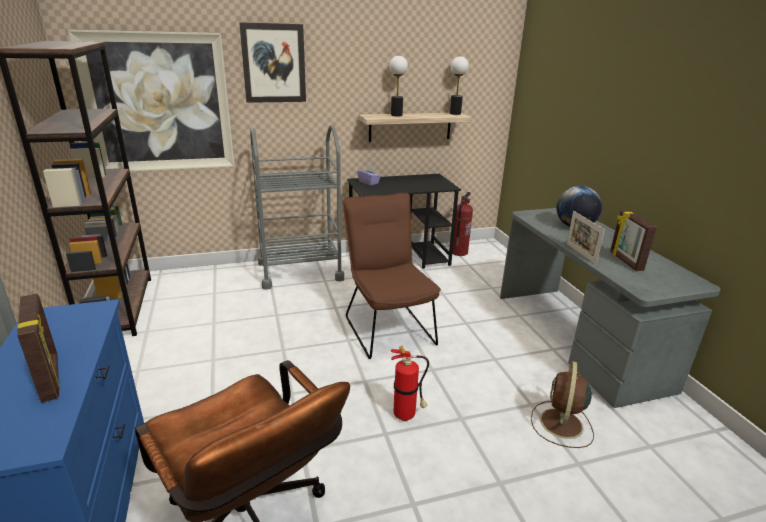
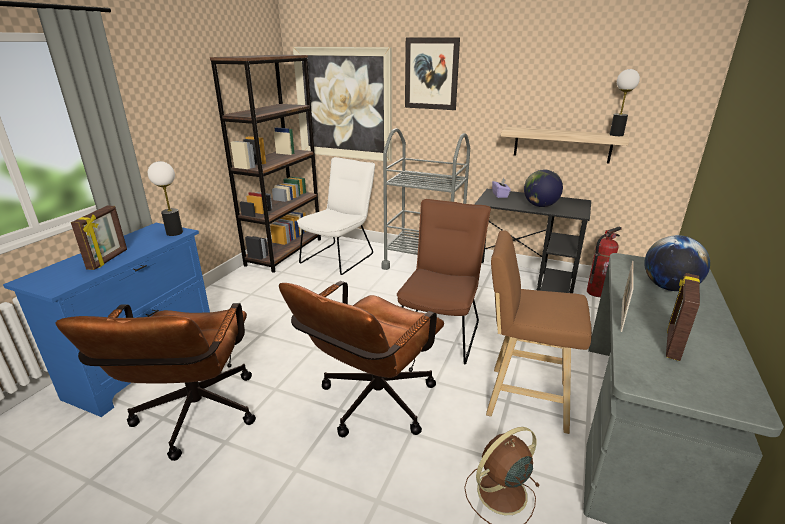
camera: 40 degrees right, 0 degrees up
(201, 291) = (340, 256): none -> white chair
(396, 115) = (542, 130): table lamp -> table lamp (174, 233)
(407, 415) = (371, 405): fire extinguisher -> brown office chair
(412, 185) = (540, 205): none -> globe
(500, 351) = (523, 397): none -> brown stool

